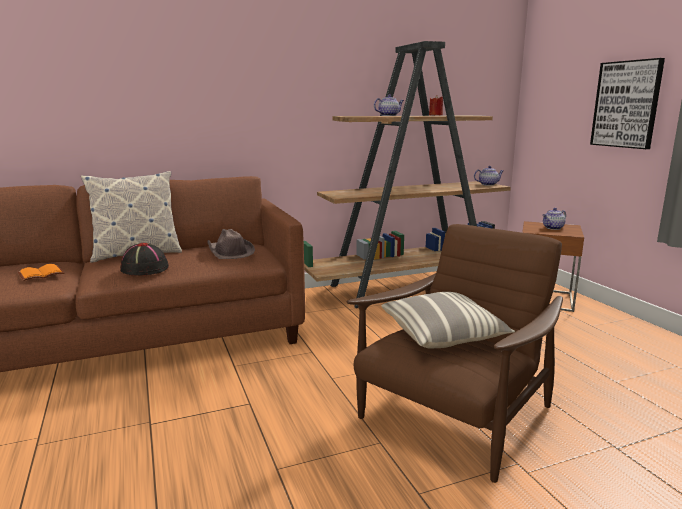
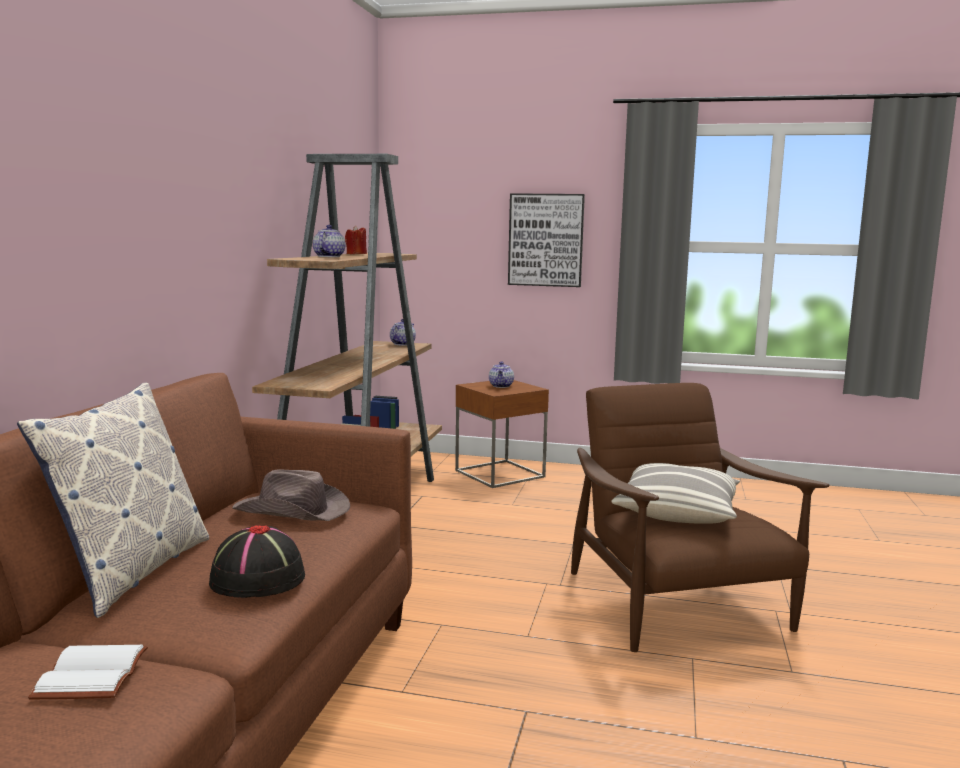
camera: 55 degrees left, 5 degrees down
(41, 274) = (89, 674): orange book -> white book

